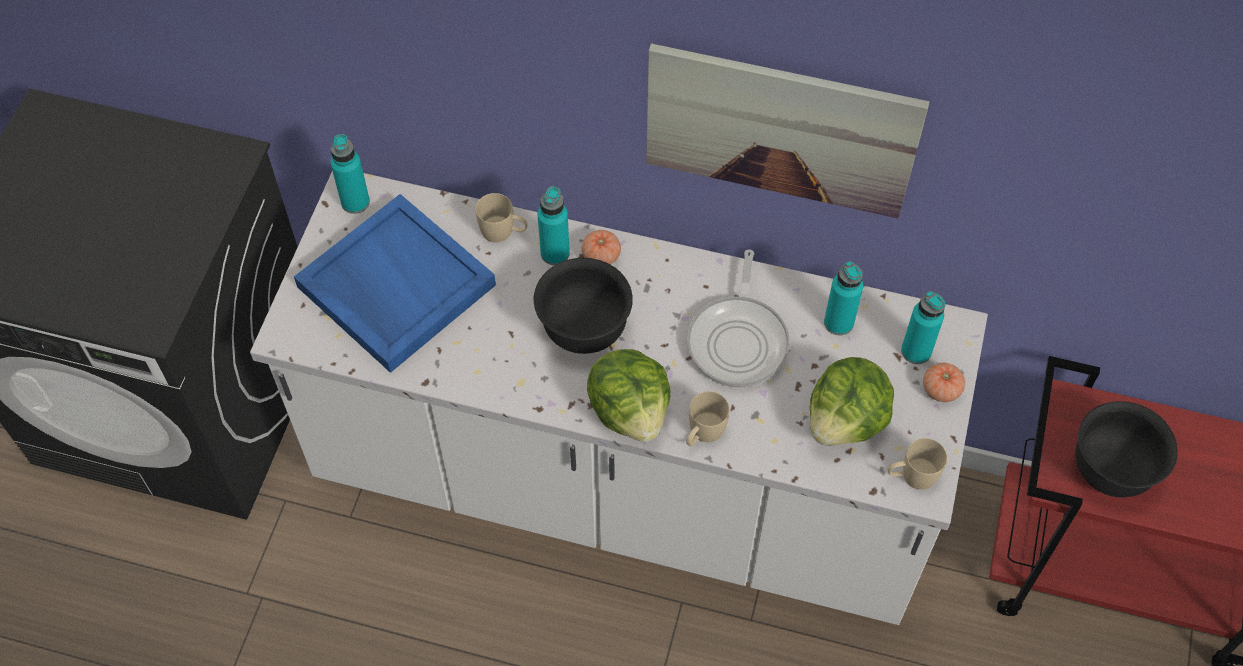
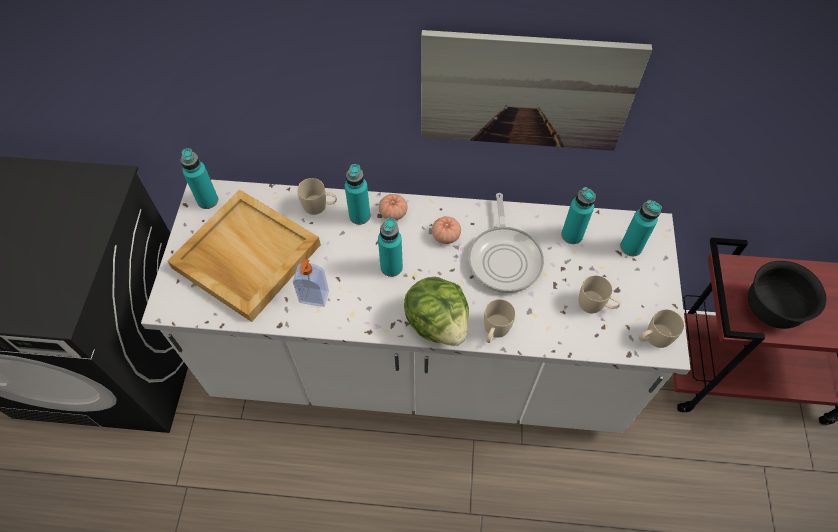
camera: 10 degrees left, 0 degrees up
(394, 286) = (245, 256): blue tray -> beige tray
(475, 354) = (314, 298): none -> soap dispenser
(584, 329) = (391, 267): black bowl -> turquoise bottle
(846, 421) = (596, 305): lettuce -> beige mug
(941, 389) = (656, 271): tomato -> tomato (446, 235)

